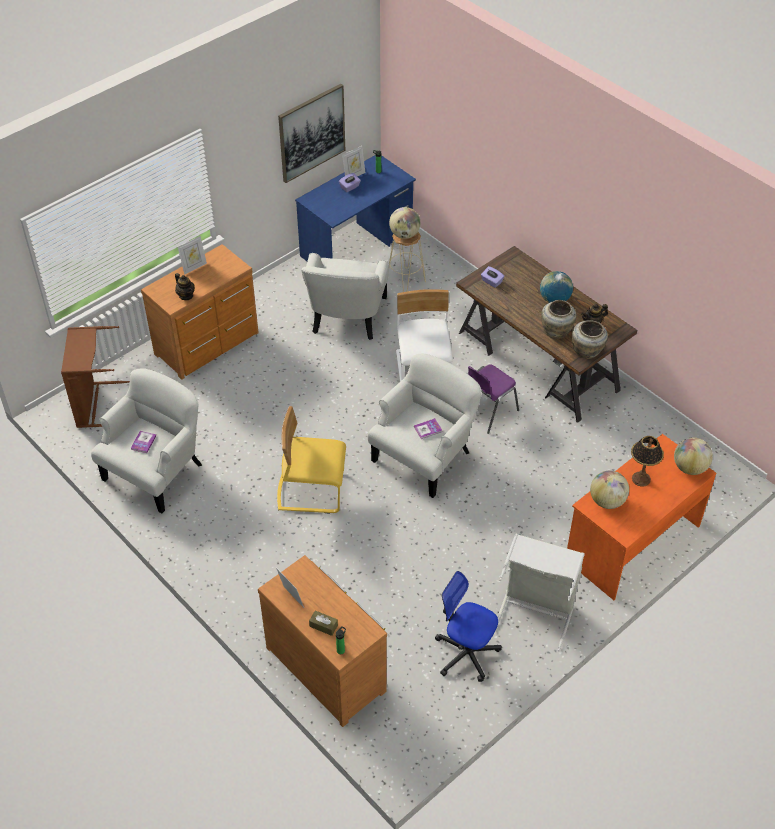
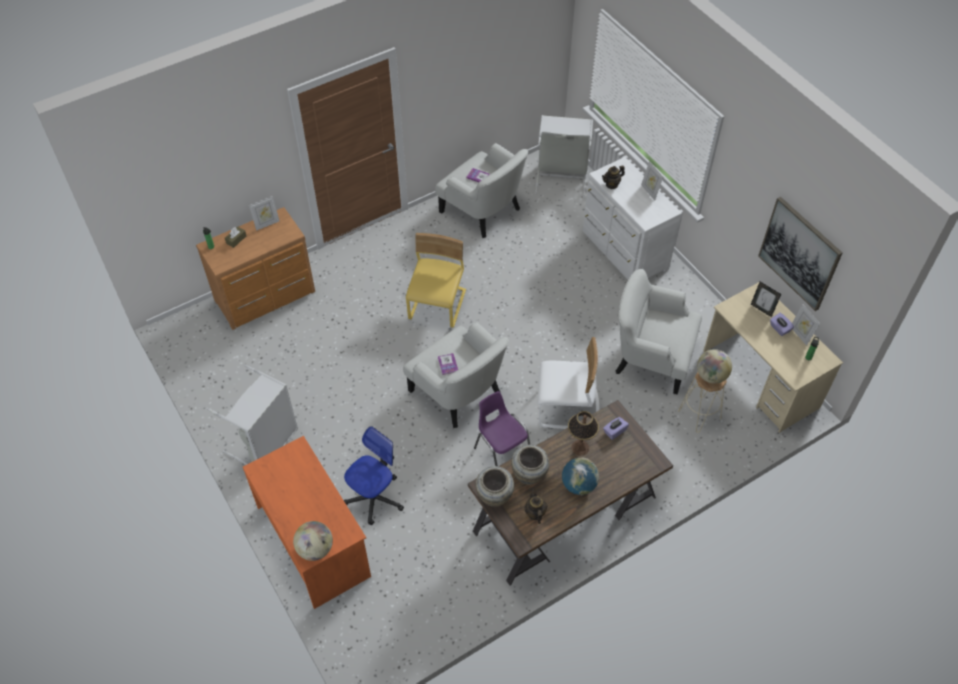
camera: 100 degrees right, 5 degrees up
(96, 405) = (561, 177): brown laundry basket -> grey laundry basket
(209, 344) = (623, 251): brown dresser -> white dresser
(329, 197) = (762, 309): none -> picture frame
(356, 245) = (760, 379): blue desk -> beige desk
(466, 653) = (246, 386): office chair -> office chair (374, 497)
(607, 501) = (298, 464): globe -> none
(641, 479) = (314, 500): table lamp -> table lamp (580, 447)

